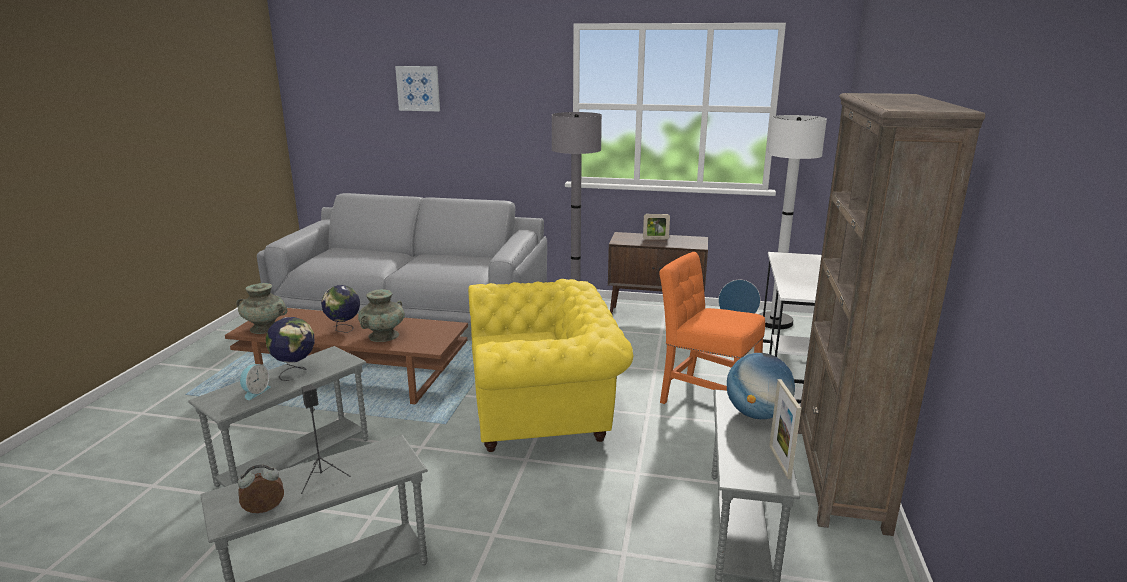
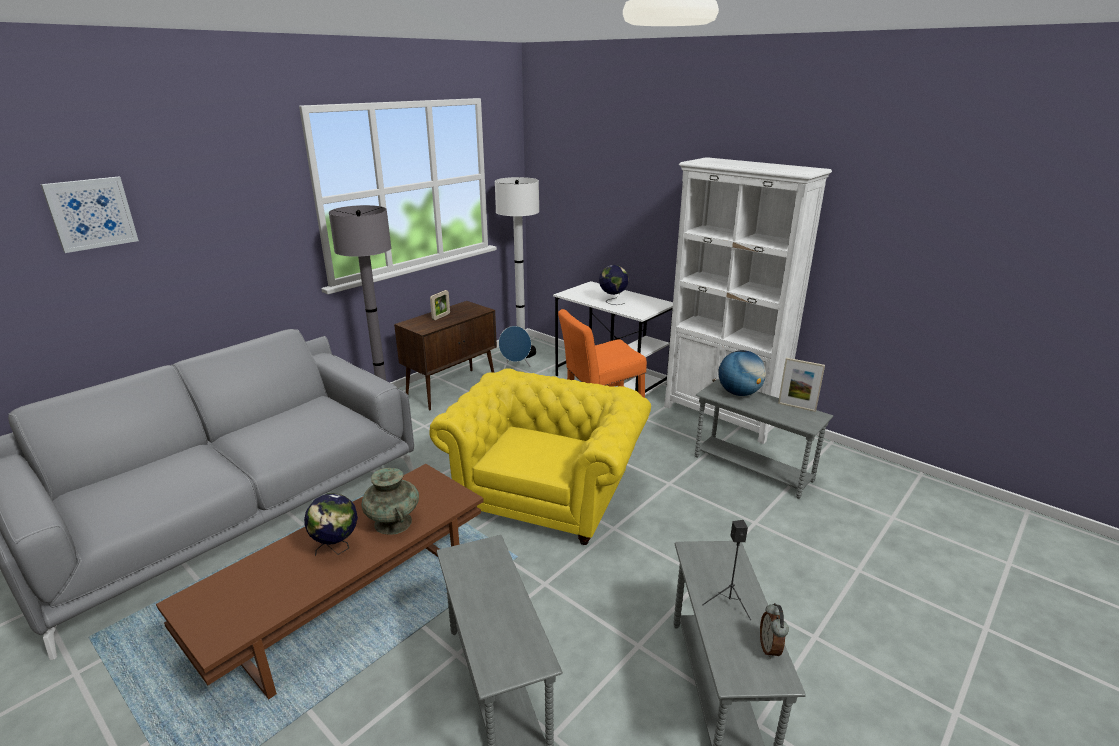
camera: 60 degrees left, 5 degrees up
(255, 392) = (509, 629): alarm clock -> none
(265, 328) = (237, 620): turquoise vase -> none
(295, 371) = (482, 589): globe -> globe (612, 301)
(839, 477) = (722, 416): brown bookcase -> white bookcase

